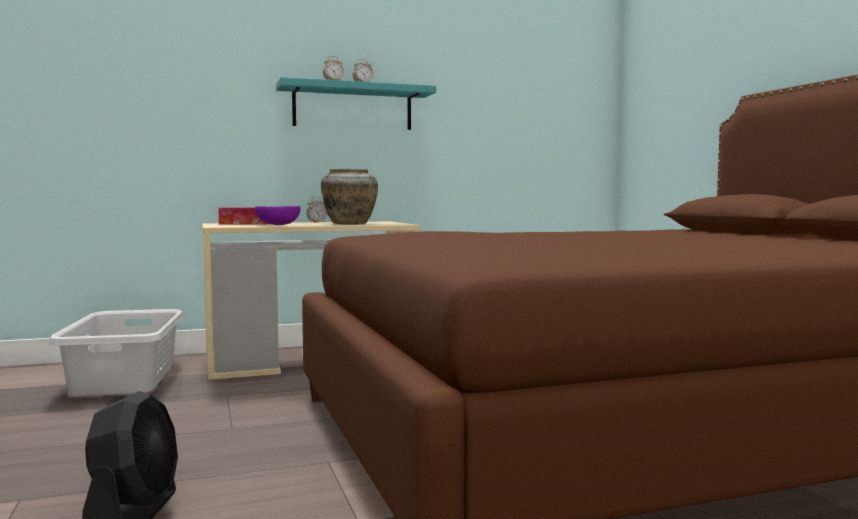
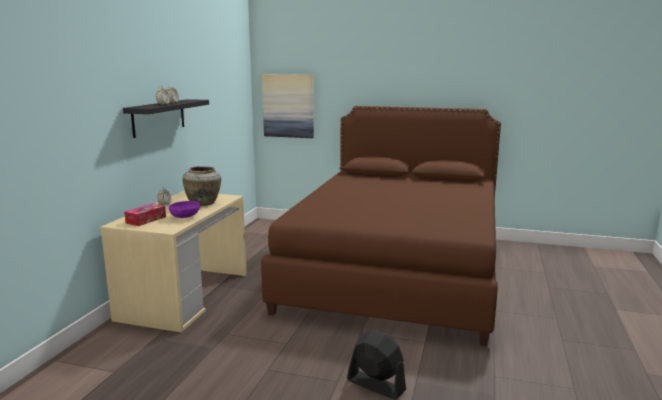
camera: 55 degrees left, 10 degrees up
(126, 378) = (128, 357): grey laundry basket -> none
(353, 107) = (159, 117): turquoise shelf -> black shelf
(662, 119) = (288, 106): none -> picture

